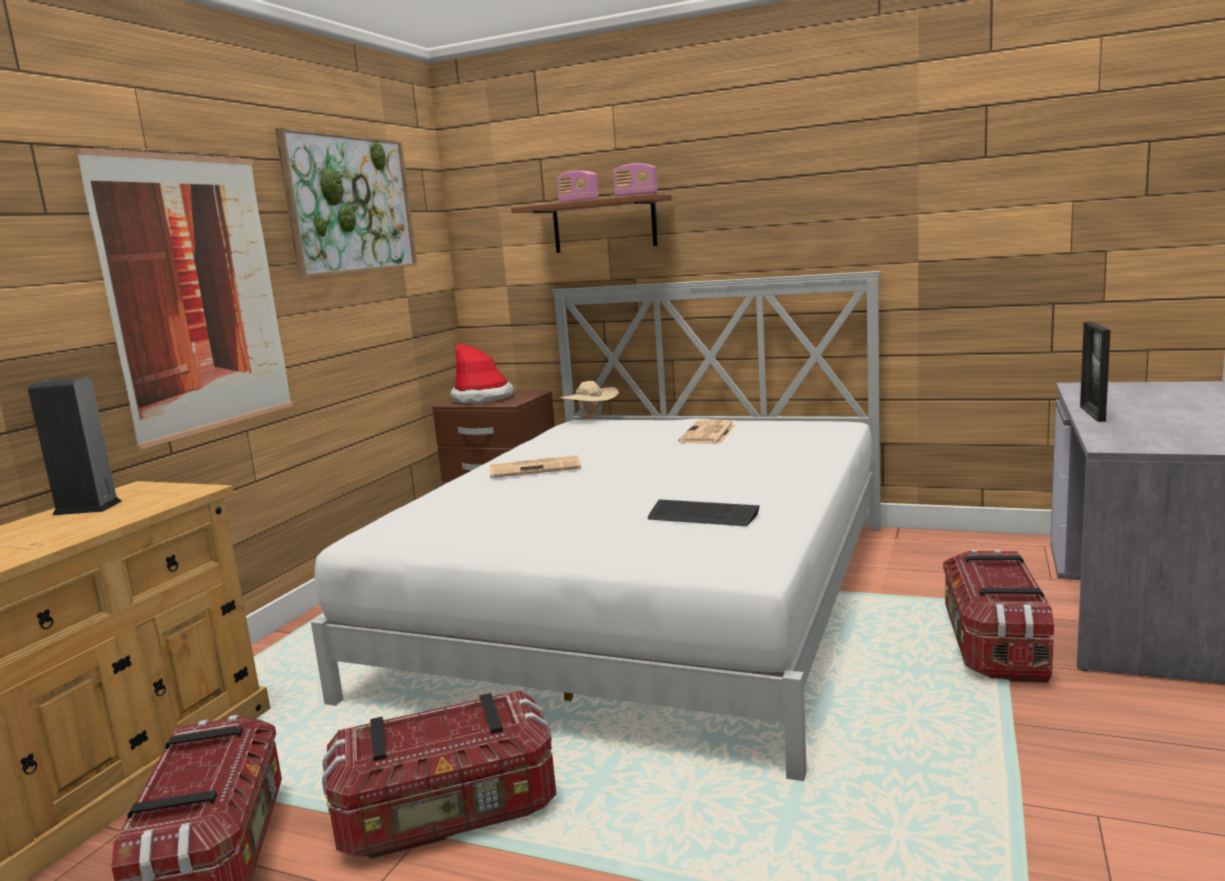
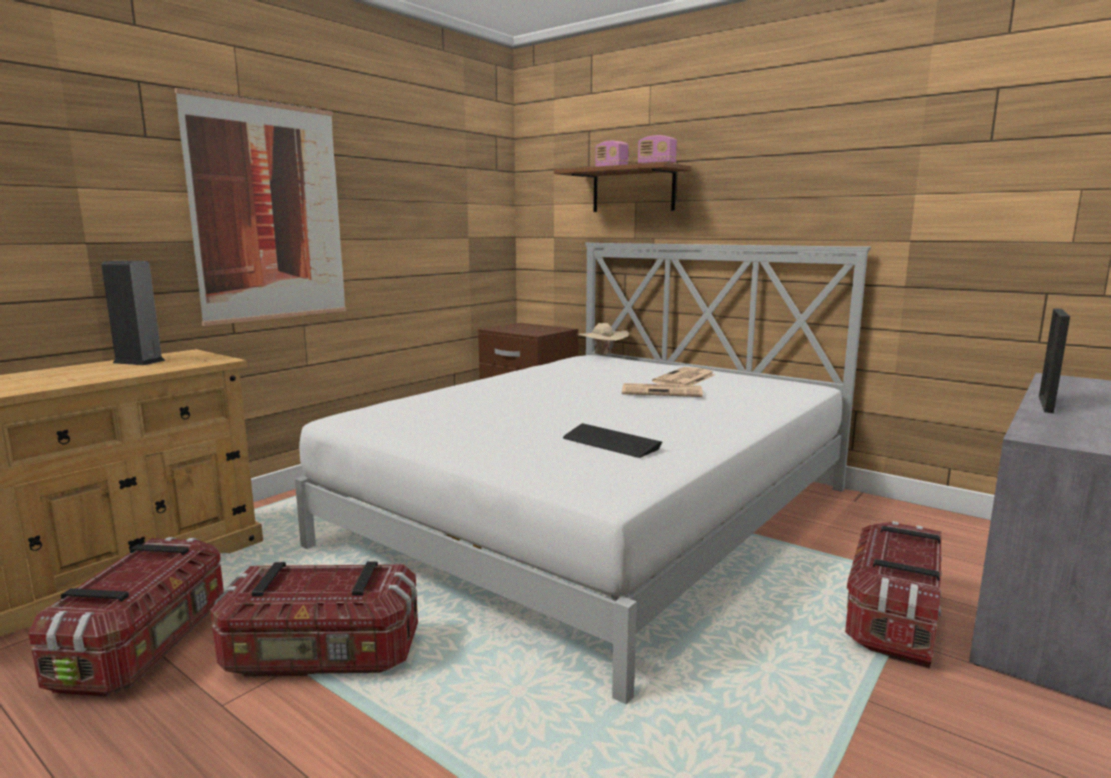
camera: 15 degrees right, 0 degrees up
(350, 204) = (421, 157): picture -> none
(482, 398) = (520, 328): hat -> none
(536, 468) = (518, 385): newspaper -> newspaper (663, 392)

